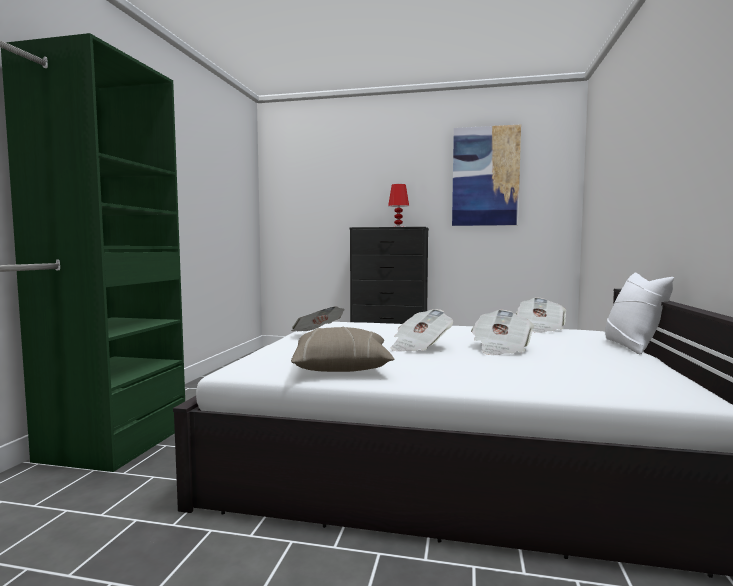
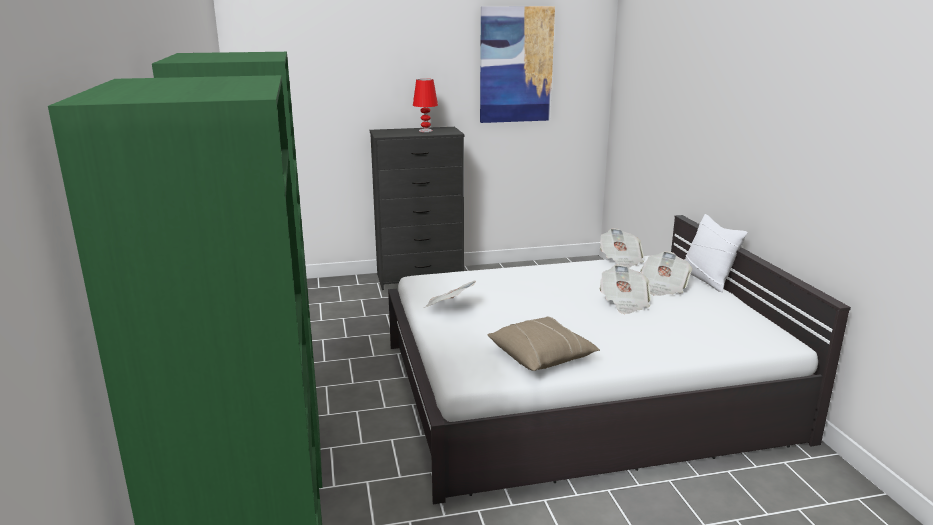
camera: 25 degrees left, 15 degrees up
(419, 347) = (562, 312): newspaper -> newspaper (663, 287)

